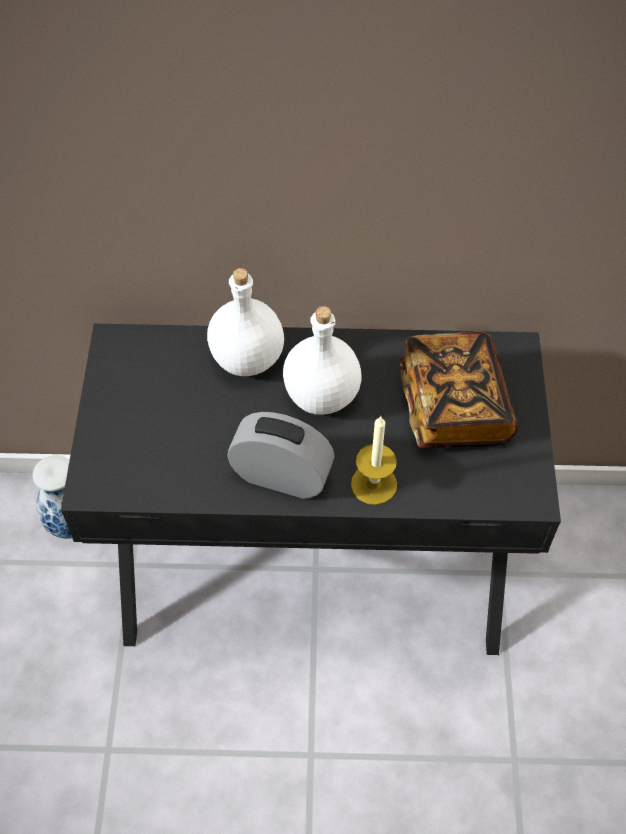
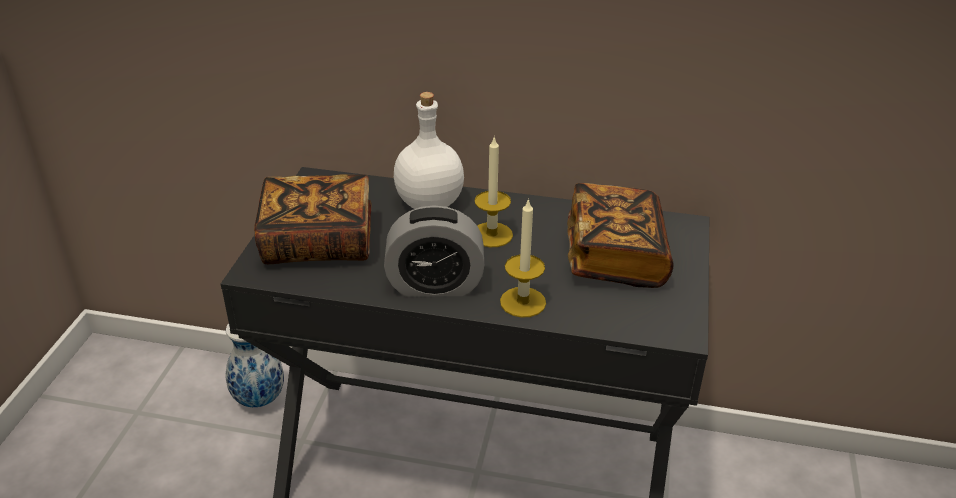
camera: 10 degrees right, 20 degrees down
(145, 435) = (318, 242): none -> book
(281, 476) = (435, 285): alarm clock -> alarm clock turned 150 degrees clockwise
(323, 395) = (492, 235): white bottle -> candle

